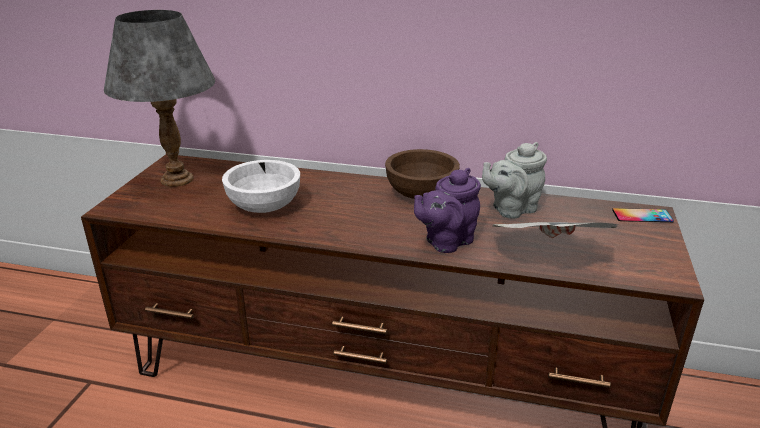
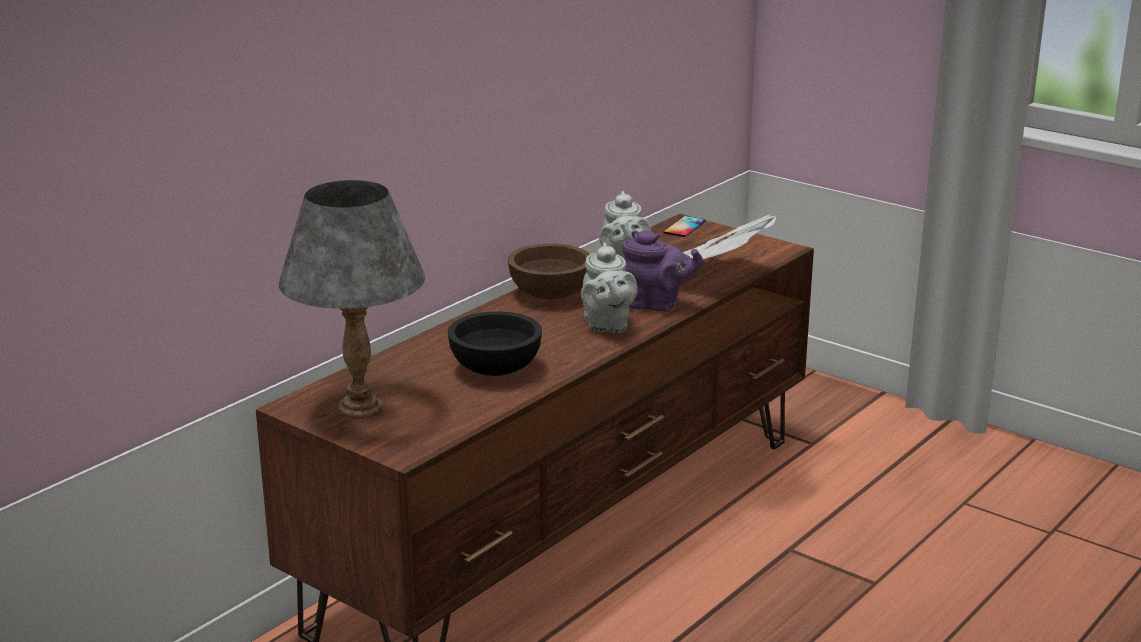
camera: 65 degrees left, 5 degrees down
(265, 206) = (496, 369): white bowl -> black bowl
(380, 230) = (606, 325): none -> grey teapot
(446, 242) = (656, 305): purple teapot -> purple teapot turned 60 degrees counterclockwise

